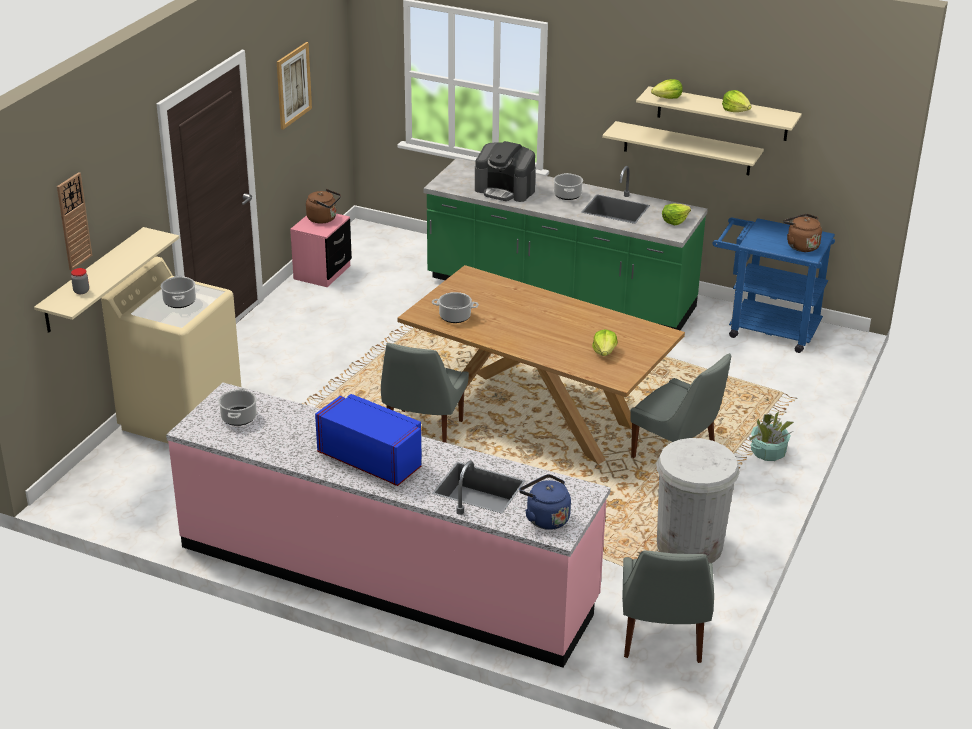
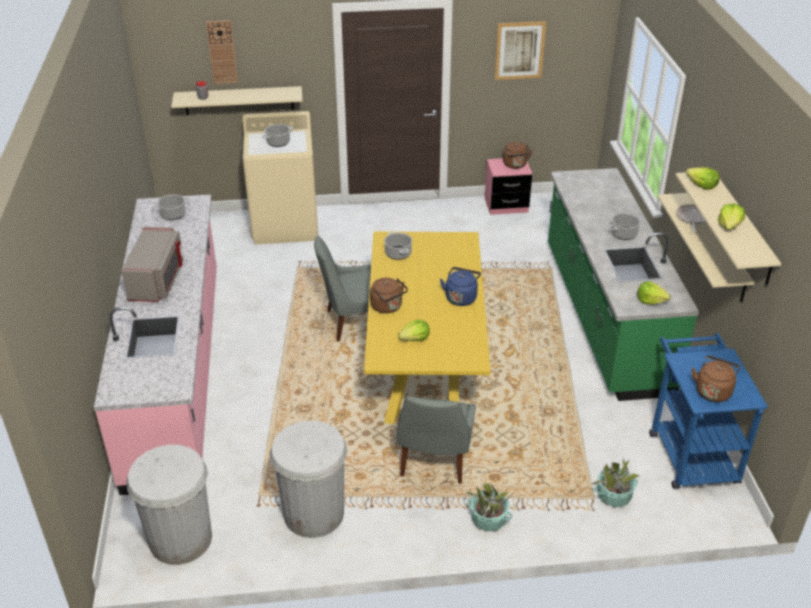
camera: 60 degrees right, 5 degrees up
(372, 459) = (158, 280): blue microwave -> grey microwave
(505, 190) = (594, 204): coffee machine -> none
(536, 414) = (424, 366): brown dining table -> yellow dining table
(540, 350) = (388, 307): none -> brown kettle
(545, 518) = (129, 380): blue kettle -> blue kettle (461, 297)
(654, 136) = (692, 218): none -> frying pan
(662, 640) = (180, 539): grey chair -> white trash can
(787, 382) = (614, 496): none -> potted plant

